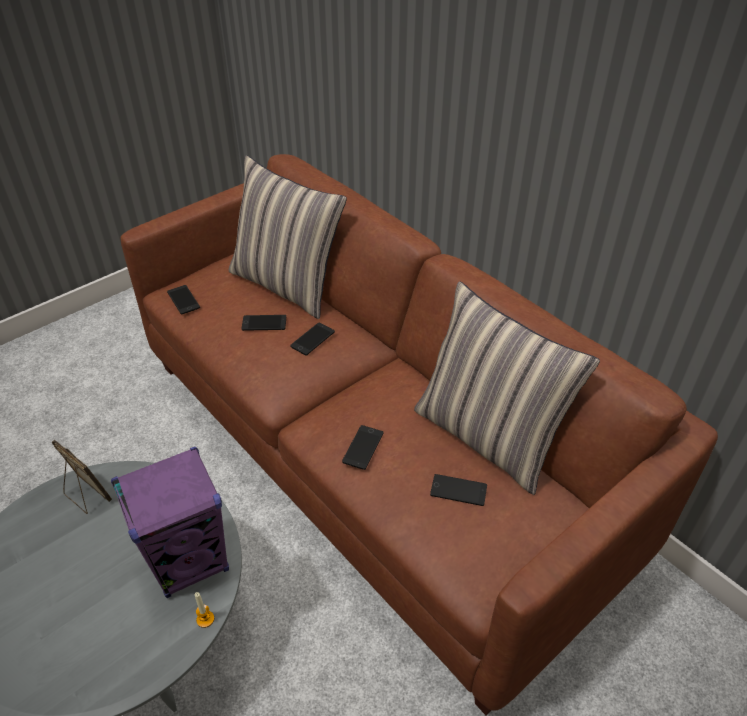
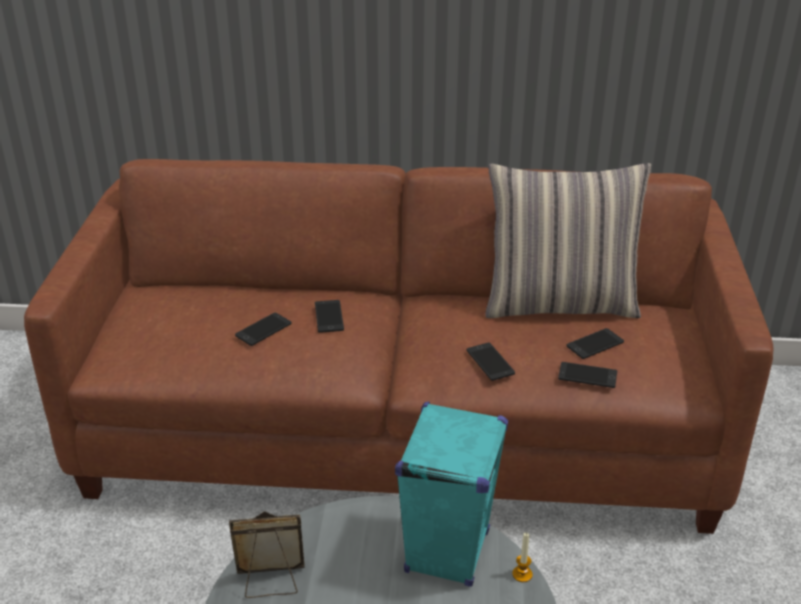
camera: 45 degrees left, 10 degrees down
(183, 300) = (138, 360): phone -> phone (587, 376)
(190, 561) = (447, 551): purple speaker -> turquoise speaker
(287, 284) = (230, 294): pillow -> none

